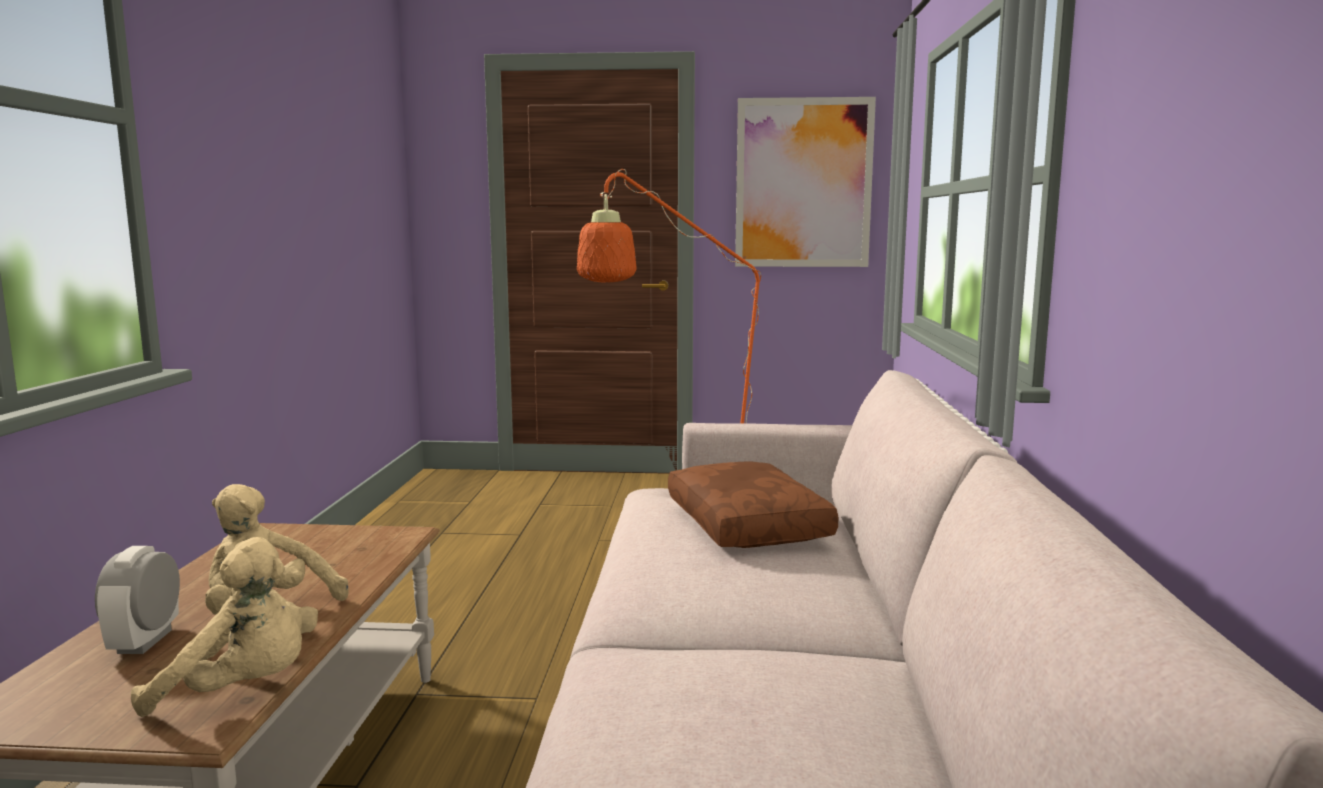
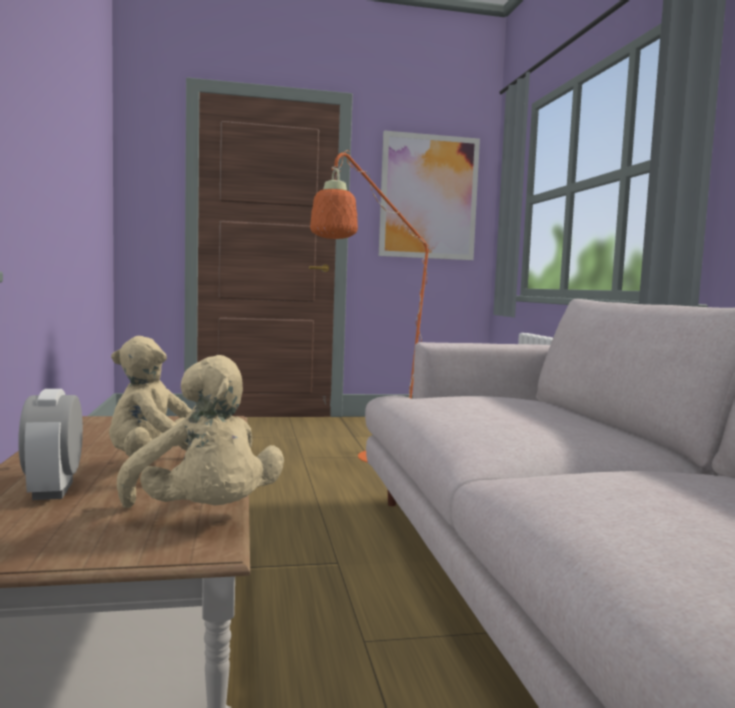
camera: 15 degrees left, 5 degrees down
(241, 690) = (205, 517): beige plush toy -> beige plush toy turned 60 degrees clockwise
(750, 524) = (507, 406): brown pillow -> none

